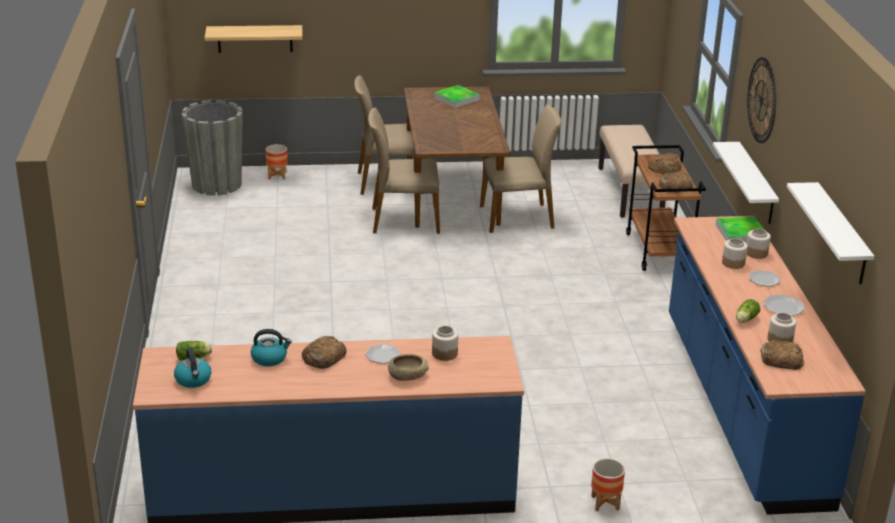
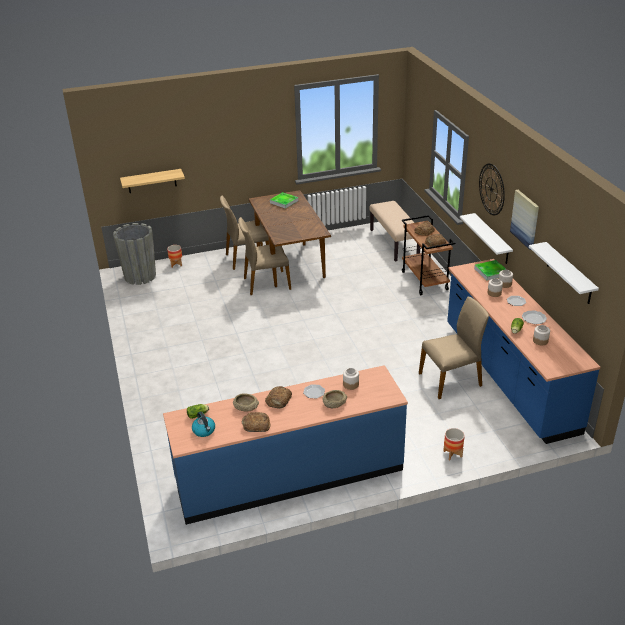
camera: 10 degrees left, 5 degrees up
(270, 358) = (246, 407): kettle -> beige bowl
(518, 217) = (334, 270): beige chair -> beige chair (451, 379)
(780, 359) = (545, 354): bread -> bread (256, 425)
(797, 146) = (525, 219): none -> picture

